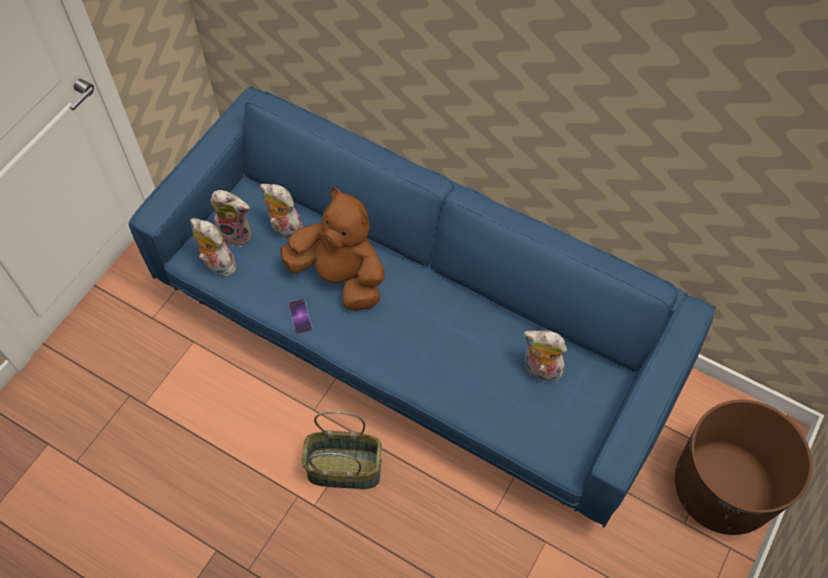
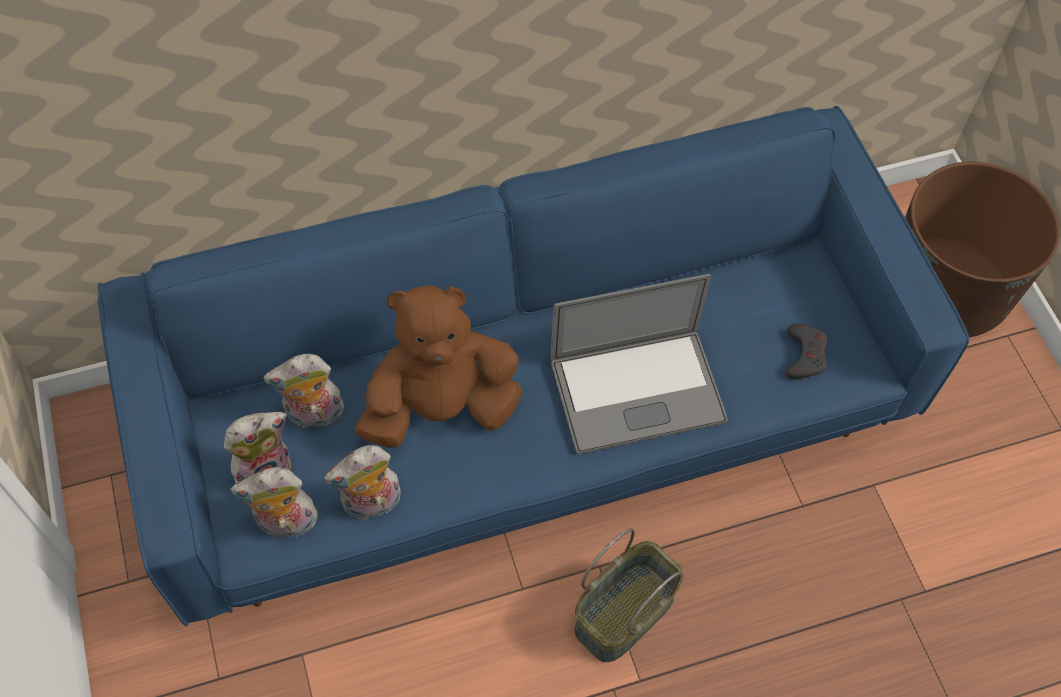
camera: 50 degrees left, 0 degrees up
(300, 316) = (451, 488): phone -> none
(438, 356) = (637, 391): none -> laptop
(540, 370) = (740, 314): plush toy -> plush toy (371, 505)
(546, 422) = (804, 355): none -> grey game controller

